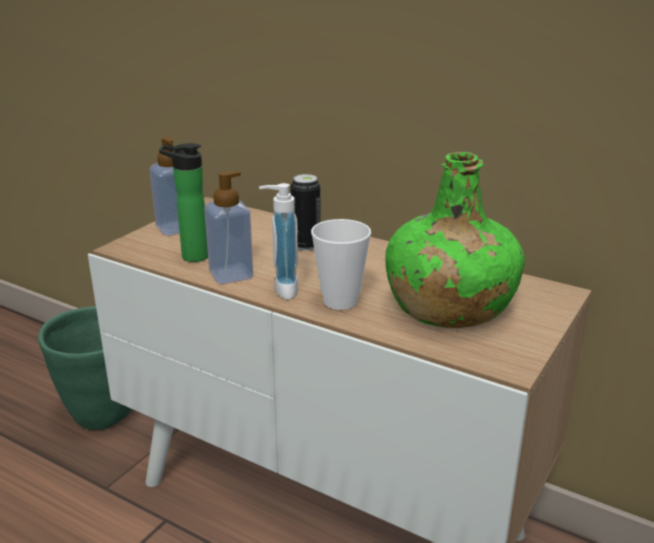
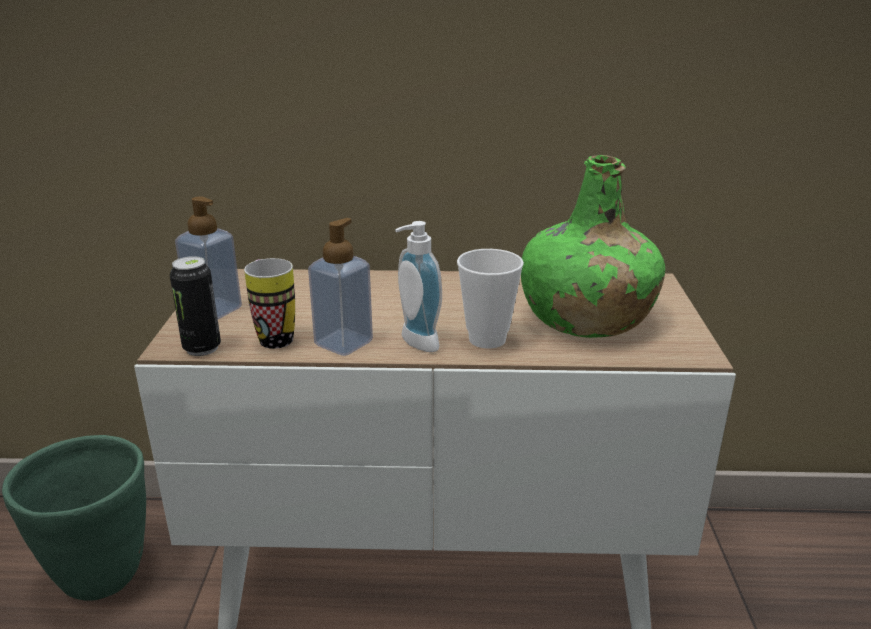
camera: 30 degrees left, 0 degrees up
(190, 256) = (272, 336): bottle -> mug
(306, 245) = (384, 294): can -> can (202, 348)

